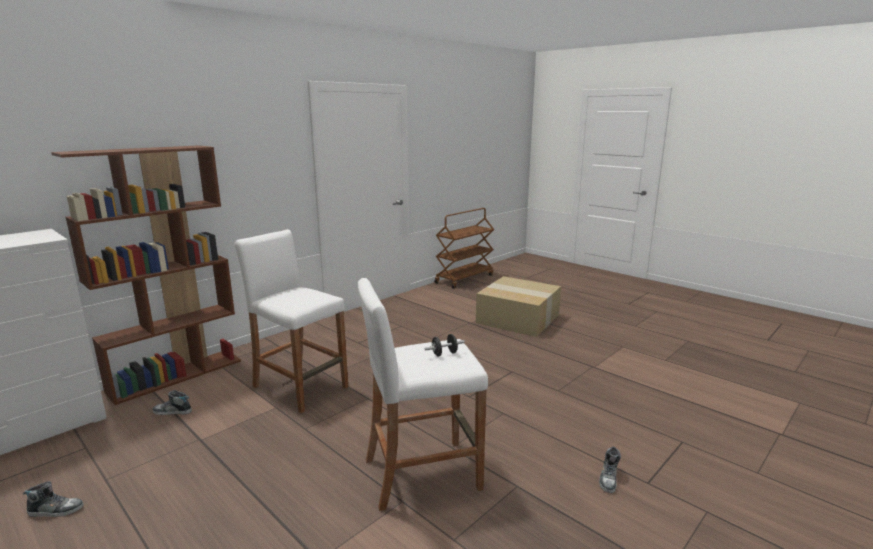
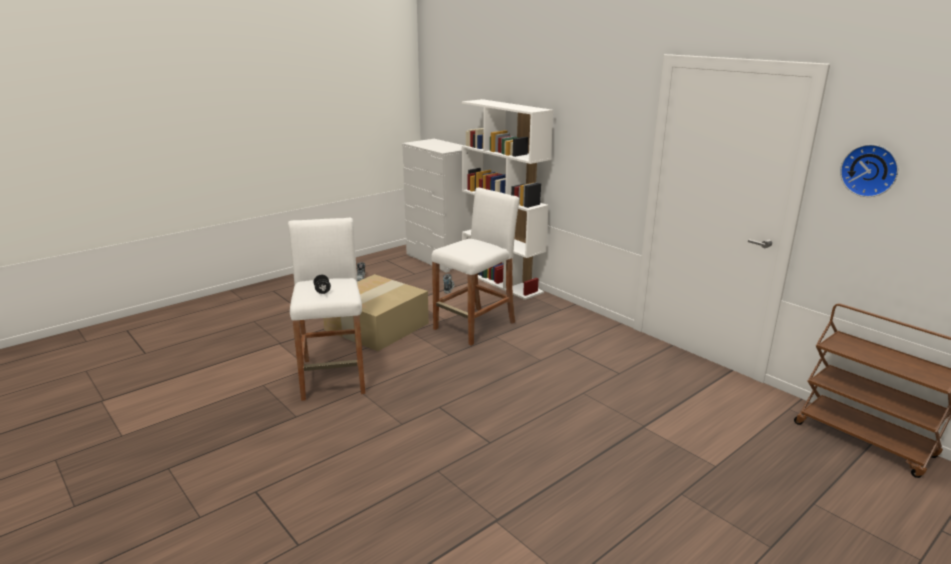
camera: 95 degrees right, 5 degrees up
(176, 375) = (502, 282): brown bookcase -> white bookcase
(431, 142) = (870, 170): none -> wall clock
(516, 319) = (671, 474): cardboard box -> cardboard box (377, 325)
(609, 478) = (275, 468): shoe -> none

